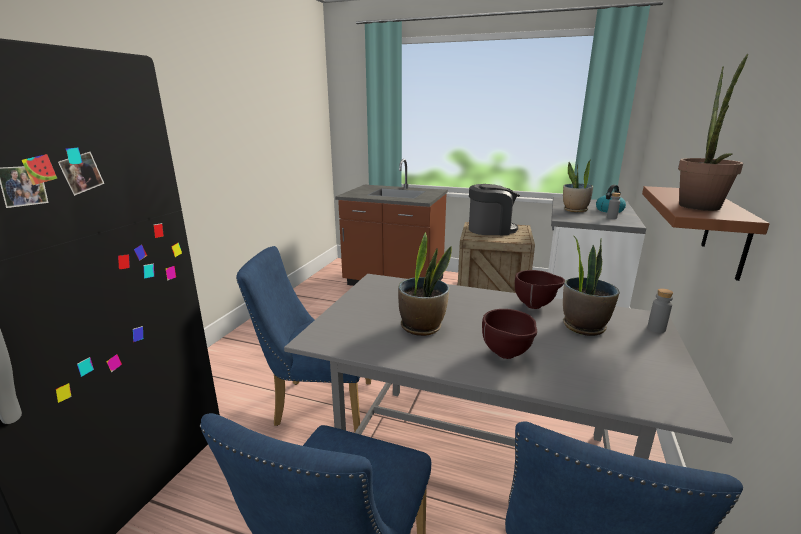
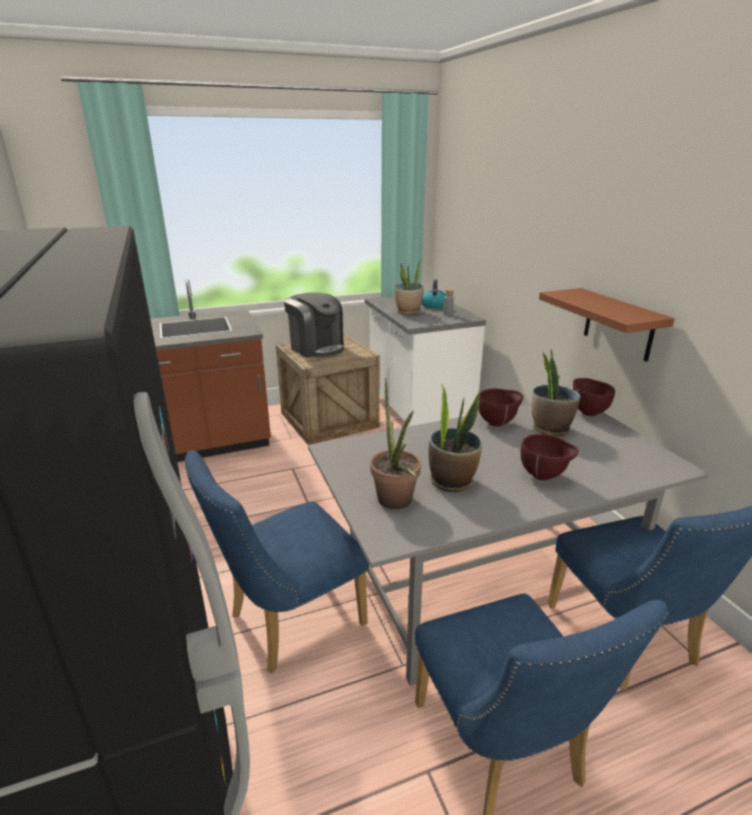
camera: 40 degrees left, 5 degrees up
(491, 229) = (316, 348): coffee machine -> coffee machine turned 90 degrees clockwise
(656, 329) = (587, 412): grey bottle -> brown bowl
(699, 208) = (621, 312): potted plant -> potted plant (396, 504)

